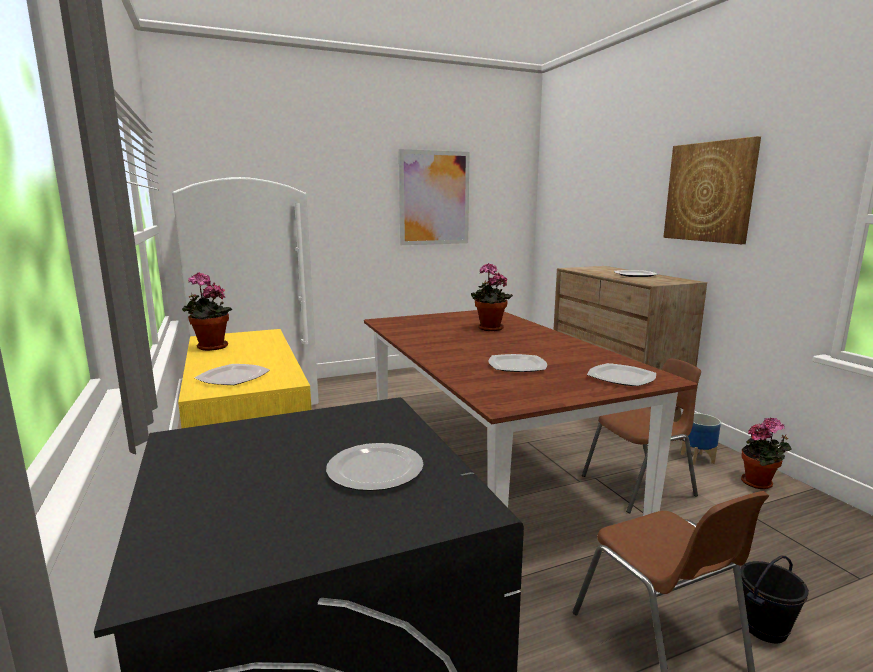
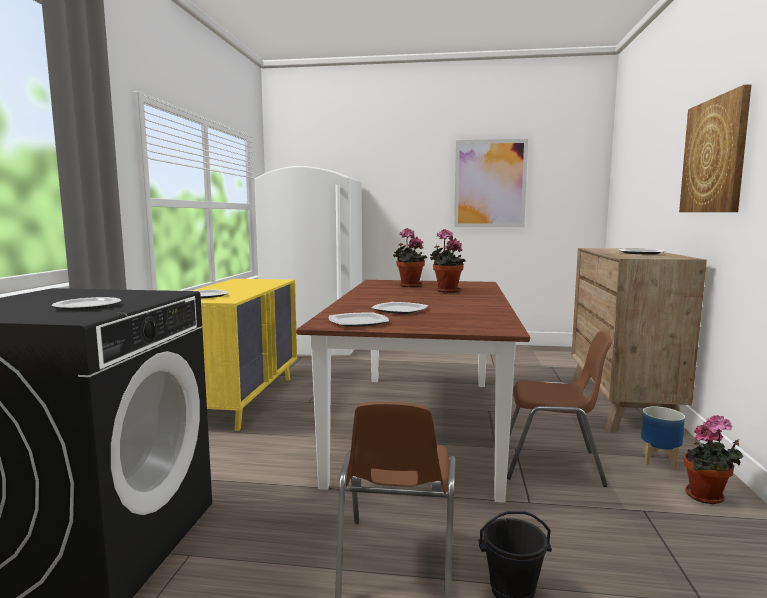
camera: 30 degrees right, 5 degrees down
(210, 348) = (228, 283): potted plant -> potted plant (408, 286)
(621, 377) = (466, 324): plate -> plate (358, 322)

